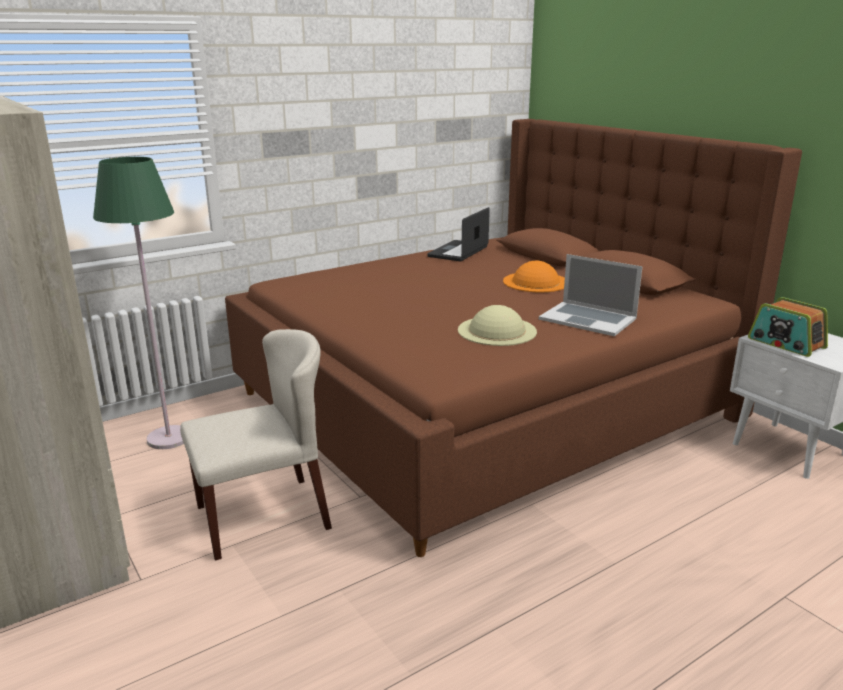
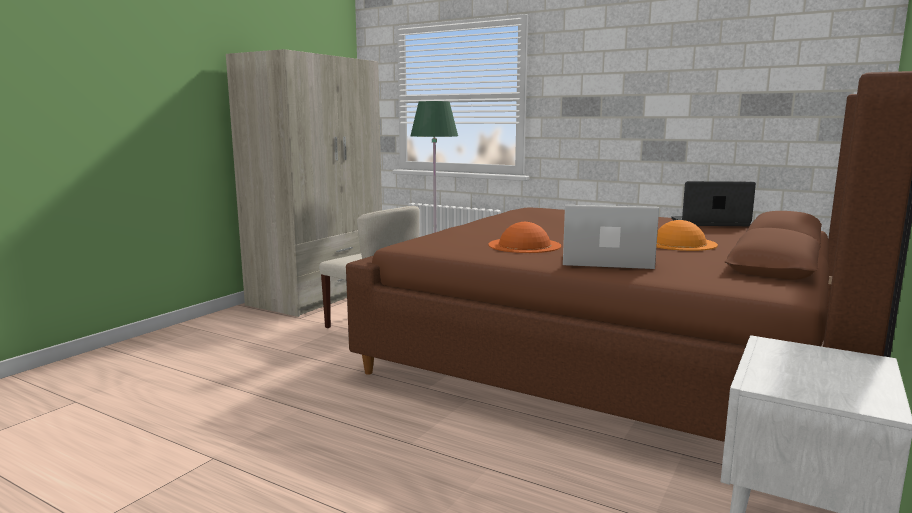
camera: 65 degrees right, 10 degrees down
(497, 330) = (524, 245): beige hat -> orange hat
(588, 319) = (606, 260): laptop -> laptop turned 90 degrees clockwise
(786, 343) = (782, 357): radio -> none

